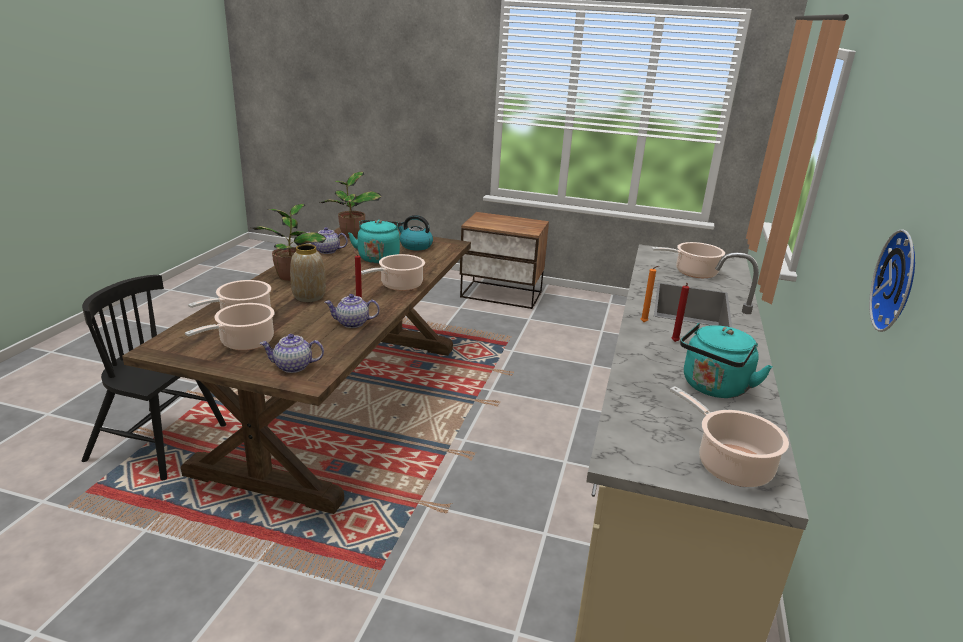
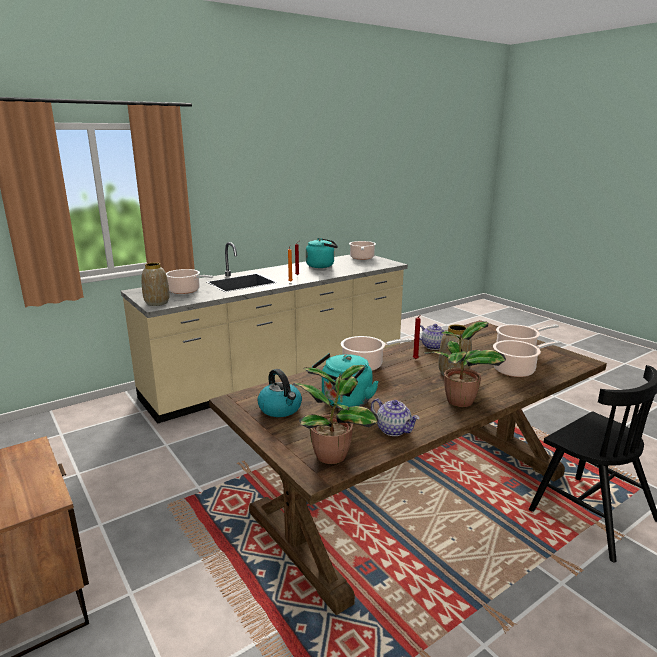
camera: 140 degrees left, 5 degrees down
(293, 367) = (488, 333): teapot -> none
(664, 253) = (157, 303): none -> vase
(900, 282) = (317, 192): wall clock -> none

